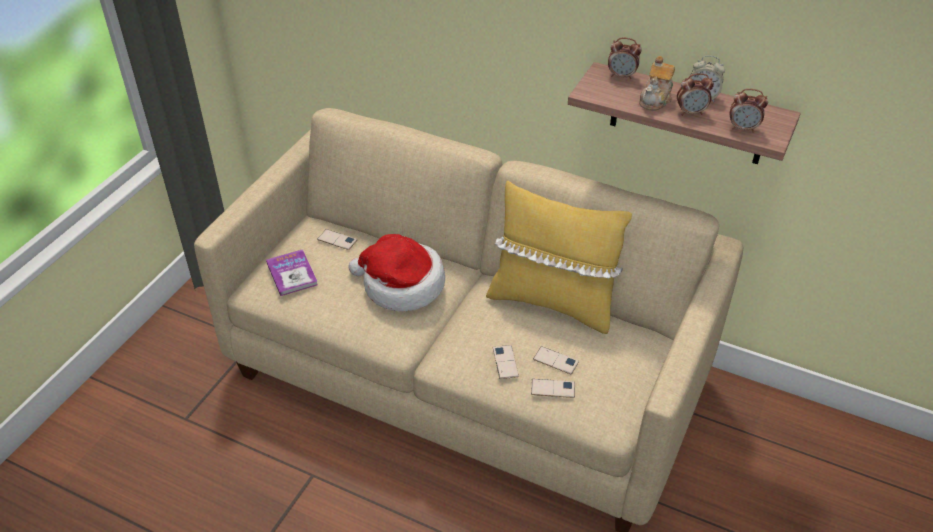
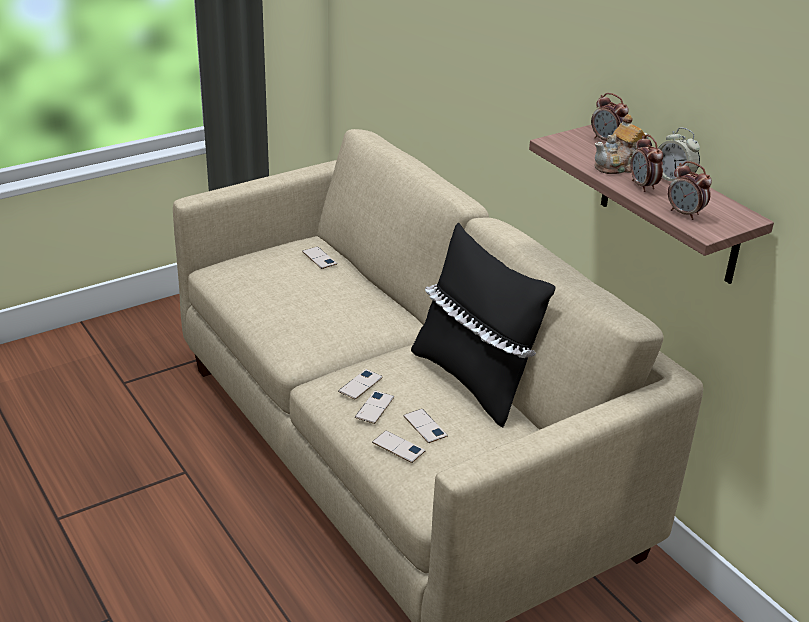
camera: 30 degrees right, 10 degrees down
(292, 274) = (254, 268): book -> none
(401, 285) = (339, 311): hat -> none
(475, 346) = (360, 384): none -> phone
(552, 302) = (473, 380): yellow pillow -> black pillow
(691, 112) = (643, 186): alarm clock -> alarm clock turned 45 degrees clockwise

